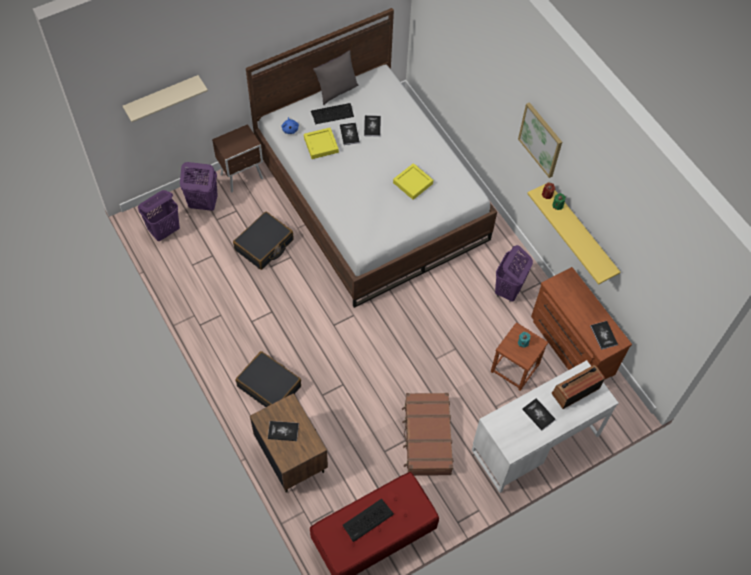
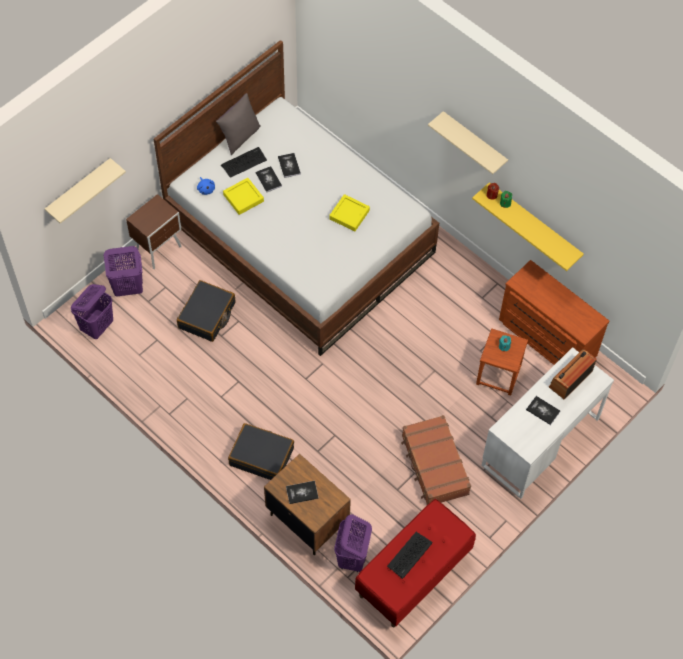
camera: 15 degrees left, 0 degrees up
(508, 290) = (468, 299): purple laundry basket -> purple laundry basket (352, 558)
(541, 139) = (474, 143): picture -> beige shelf
(603, 335) = (580, 319): book -> none

